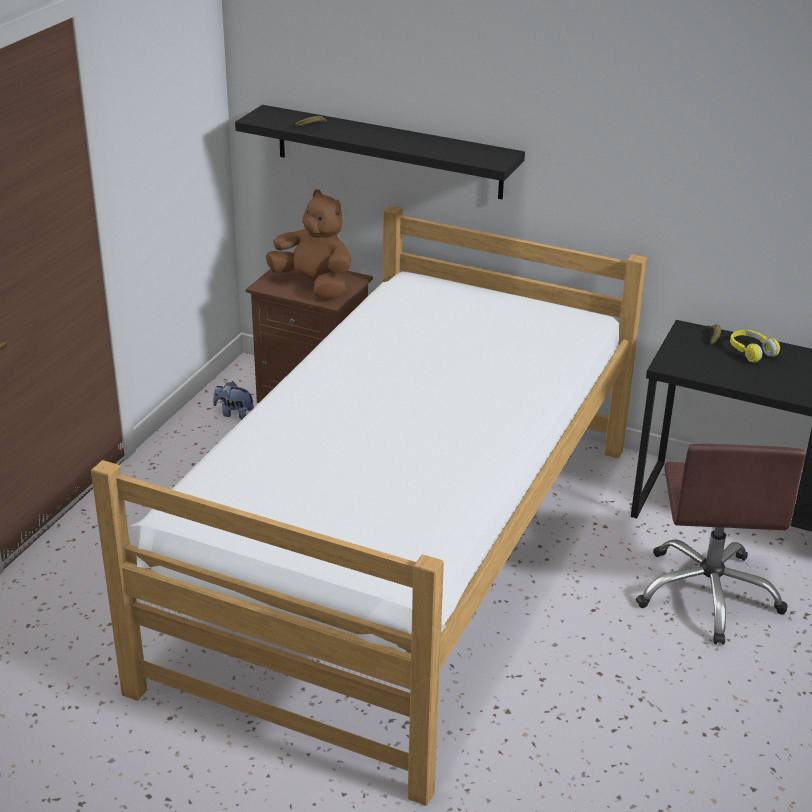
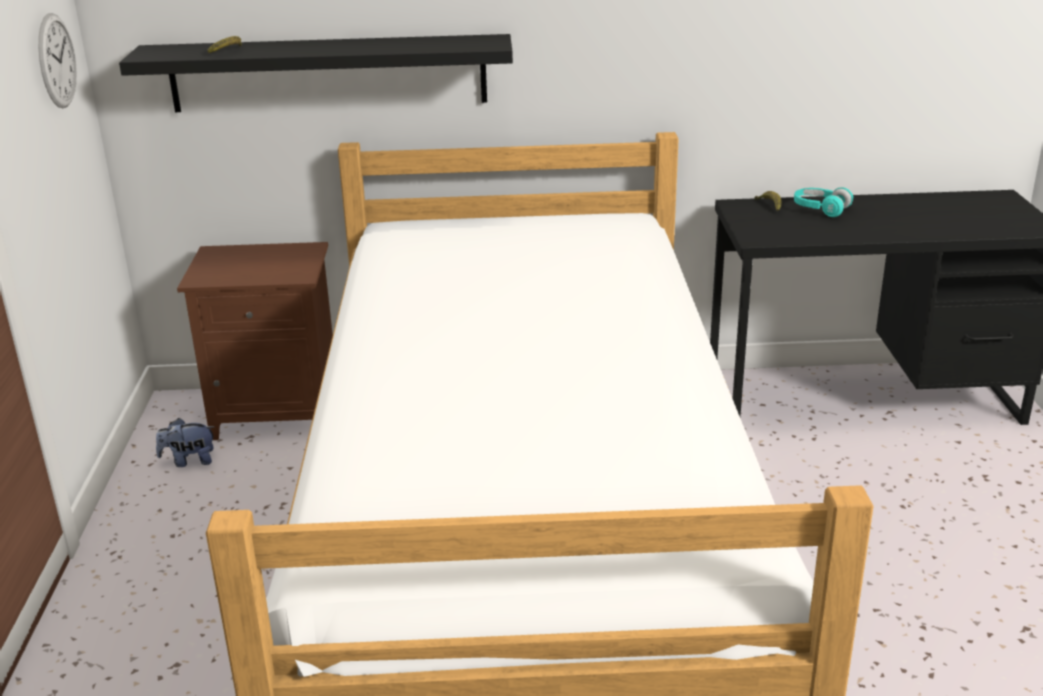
camera: 25 degrees left, 5 degrees down
(193, 114) = (56, 61): none -> wall clock
(314, 285) = (264, 265): brown plush toy -> none
(708, 594) = (878, 487): brown office chair -> none
(751, 352) = (820, 209): yellow headphones -> turquoise headphones

